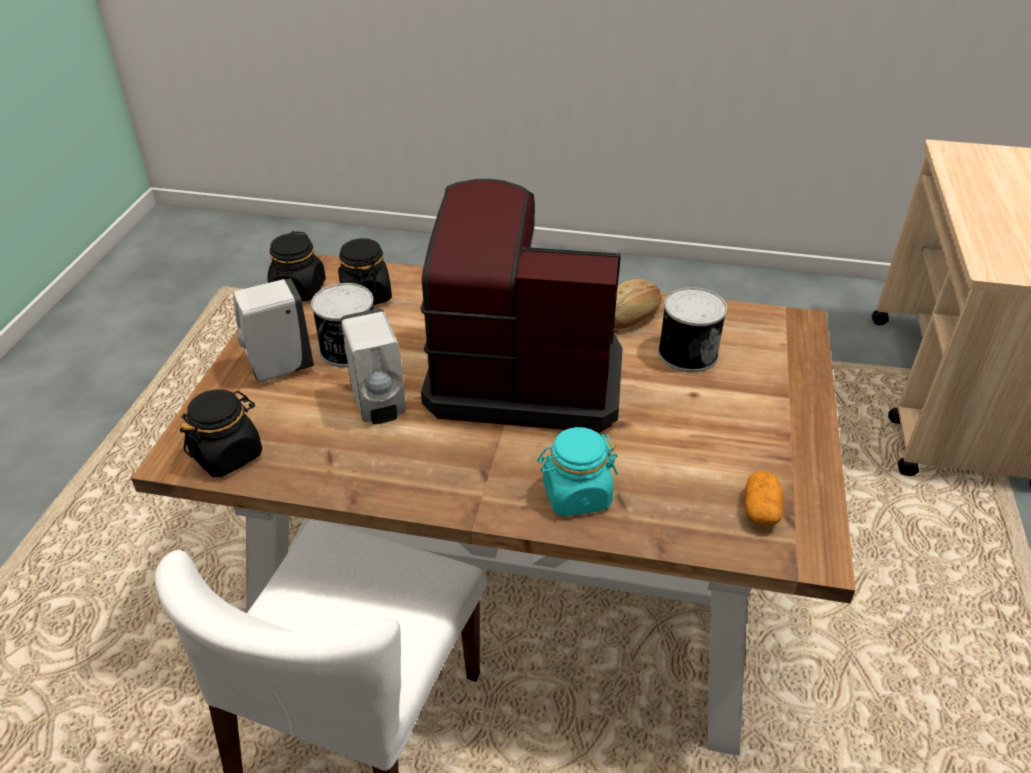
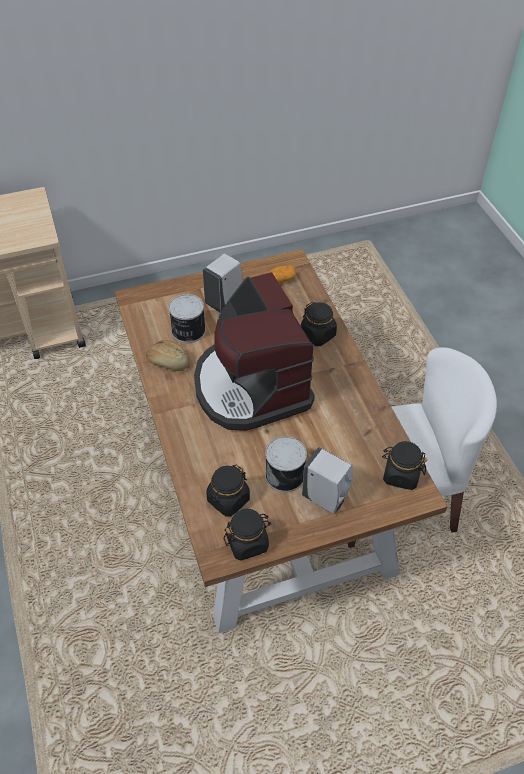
camera: 120 degrees left, 10 degrees up
(379, 406) = (319, 433): white soap dispenser -> white soap dispenser (224, 300)
(576, 495) = (318, 335): turquoise jar -> black jar

